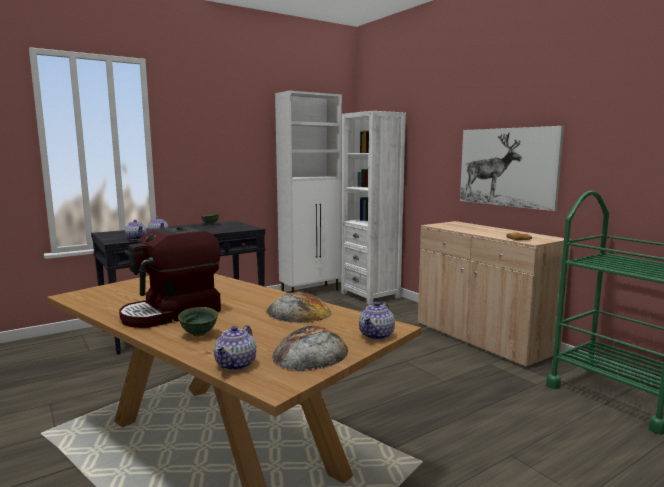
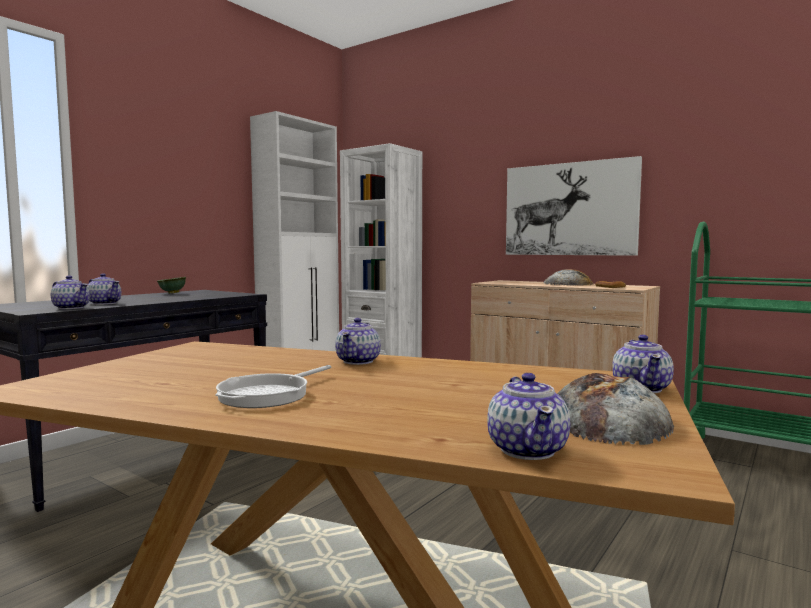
camera: 20 degrees left, 5 degrees down
(172, 313) = (269, 395): coffee machine -> frying pan
(199, 334) = (373, 416): green bowl -> none
(252, 293) = (358, 361): none -> teapot
(298, 312) = (474, 375): bread -> bread (568, 284)

